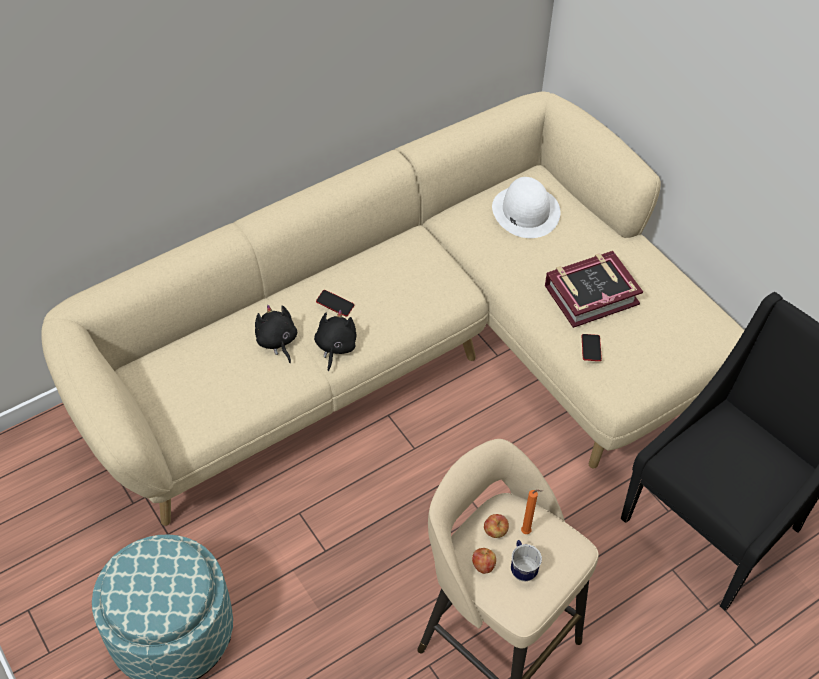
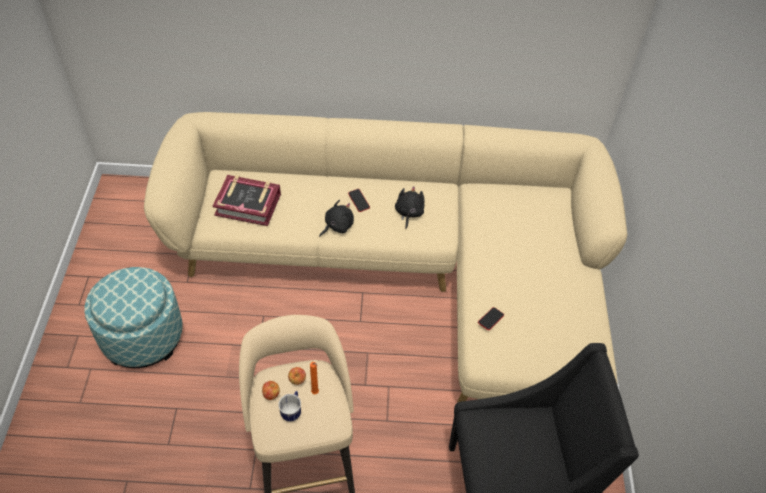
camera: 35 degrees right, 0 degrees up
(277, 341) = (307, 203): black plush toy -> black plush toy (408, 213)
(525, 211) = (528, 211): white hat -> none
(591, 294) = (523, 286): book -> book (248, 204)

